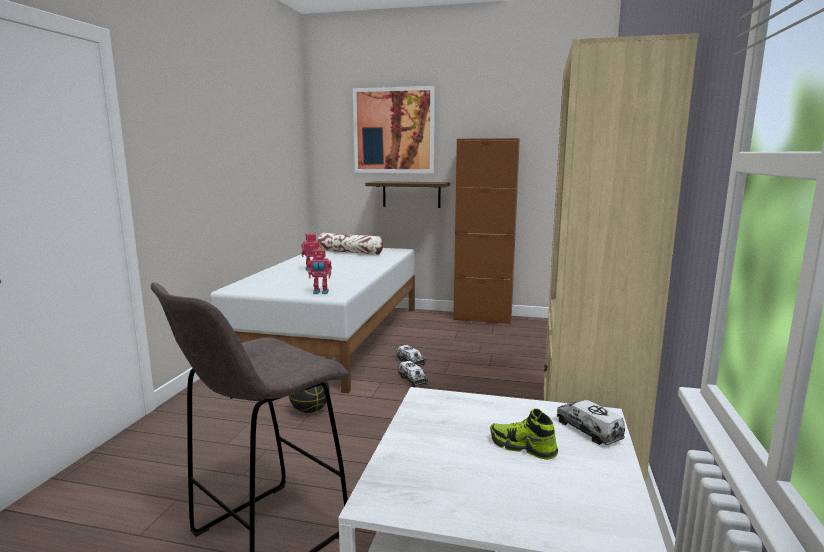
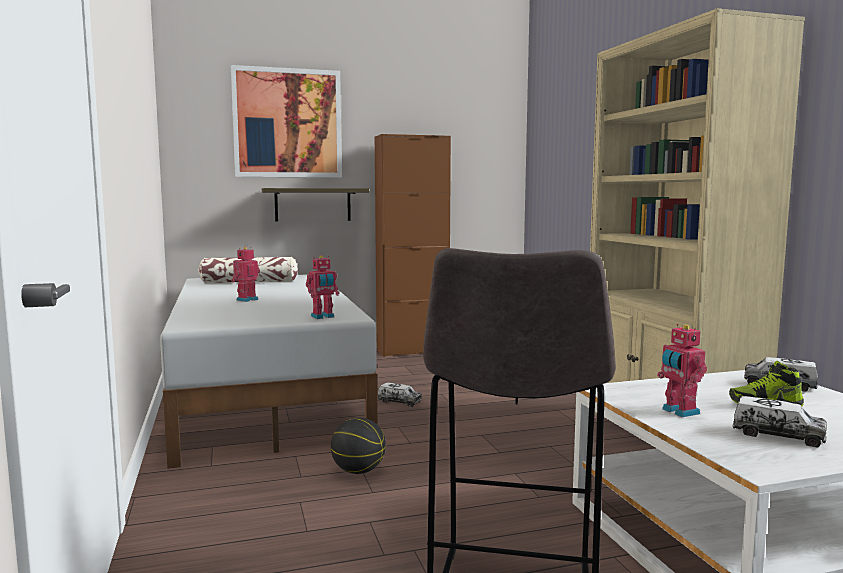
camera: 30 degrees left, 5 degrees down
(412, 380) = (429, 417): toy truck -> toy truck (778, 435)
(432, 432) = (679, 412): none -> toy robot

